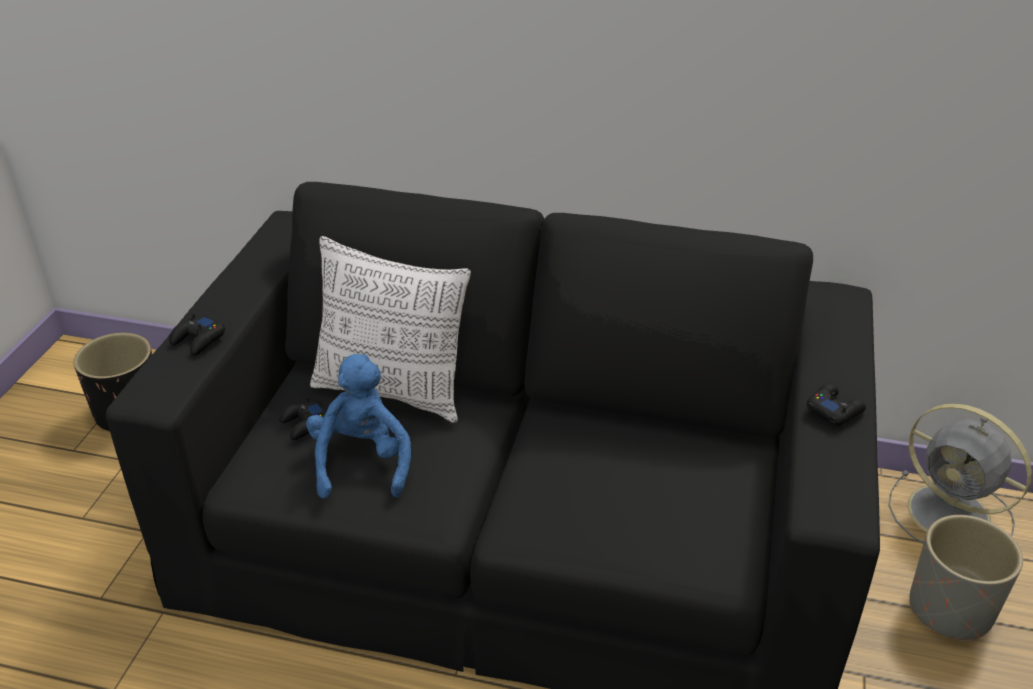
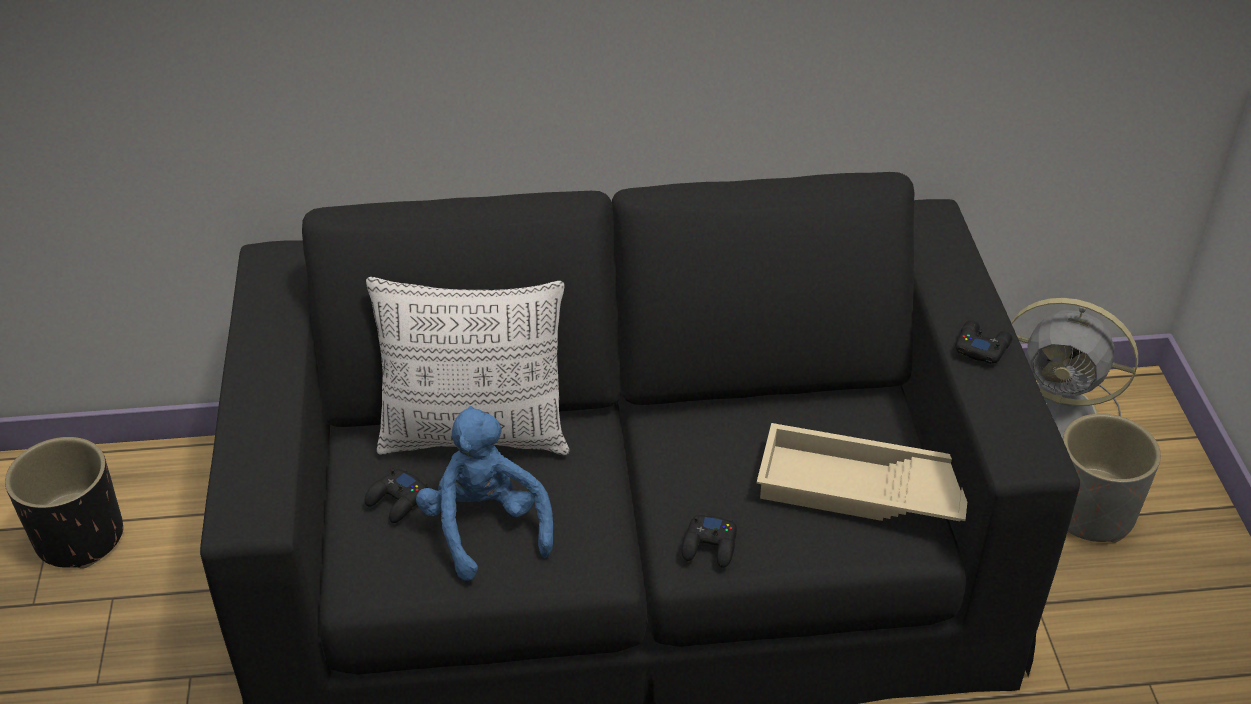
camera: 20 degrees left, 5 degrees up
(198, 340) = (260, 436): black game controller -> black game controller (710, 546)
(689, 514) = (859, 490): none -> beige tray

